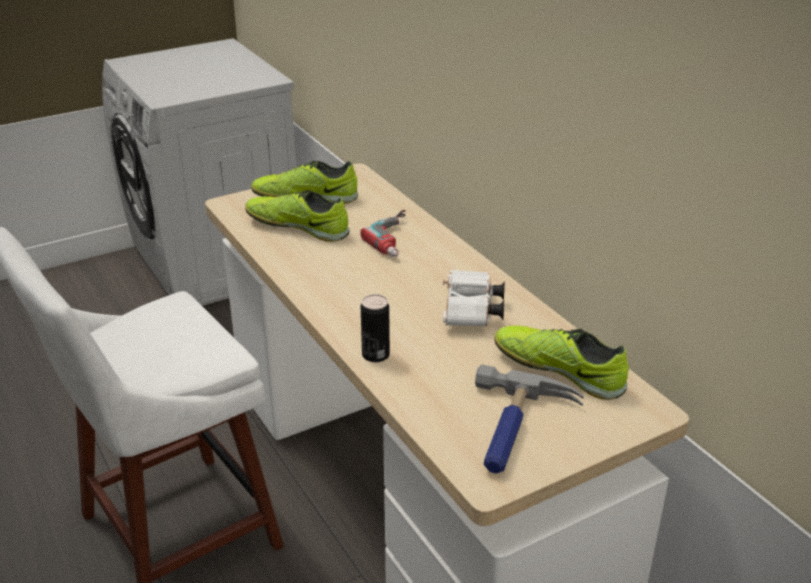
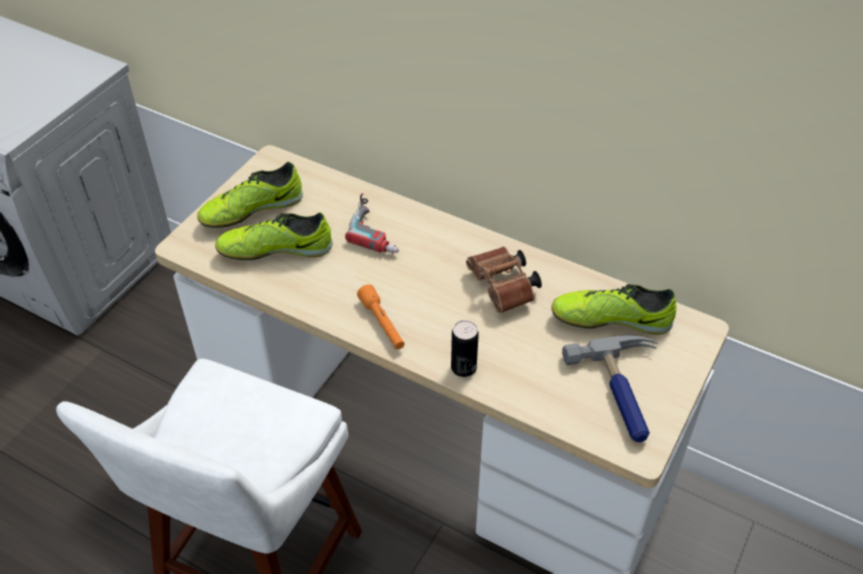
camera: 30 degrees left, 15 degrees up
(335, 301) = (382, 324): none -> orange flashlight
(471, 313) = (504, 289): white binoculars -> brown binoculars

